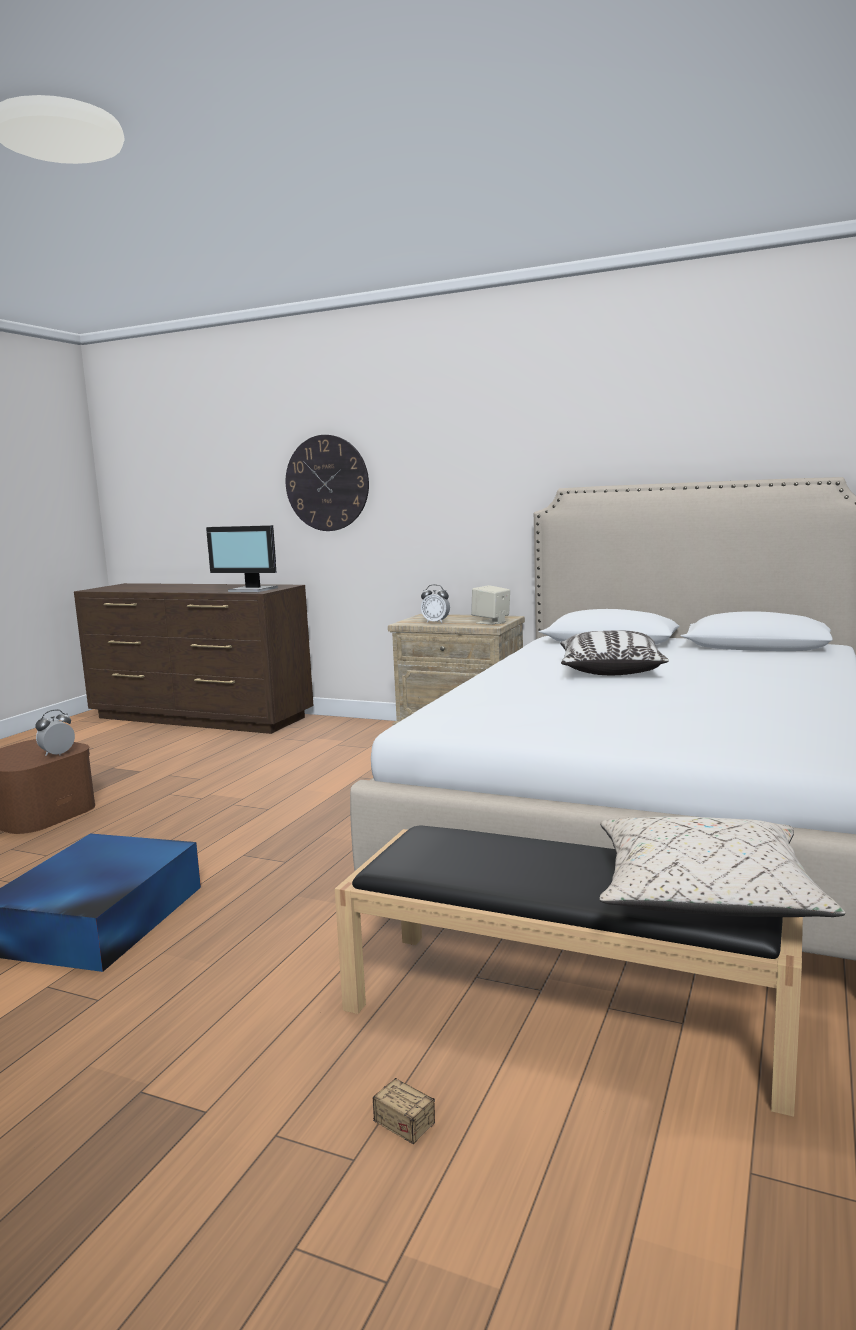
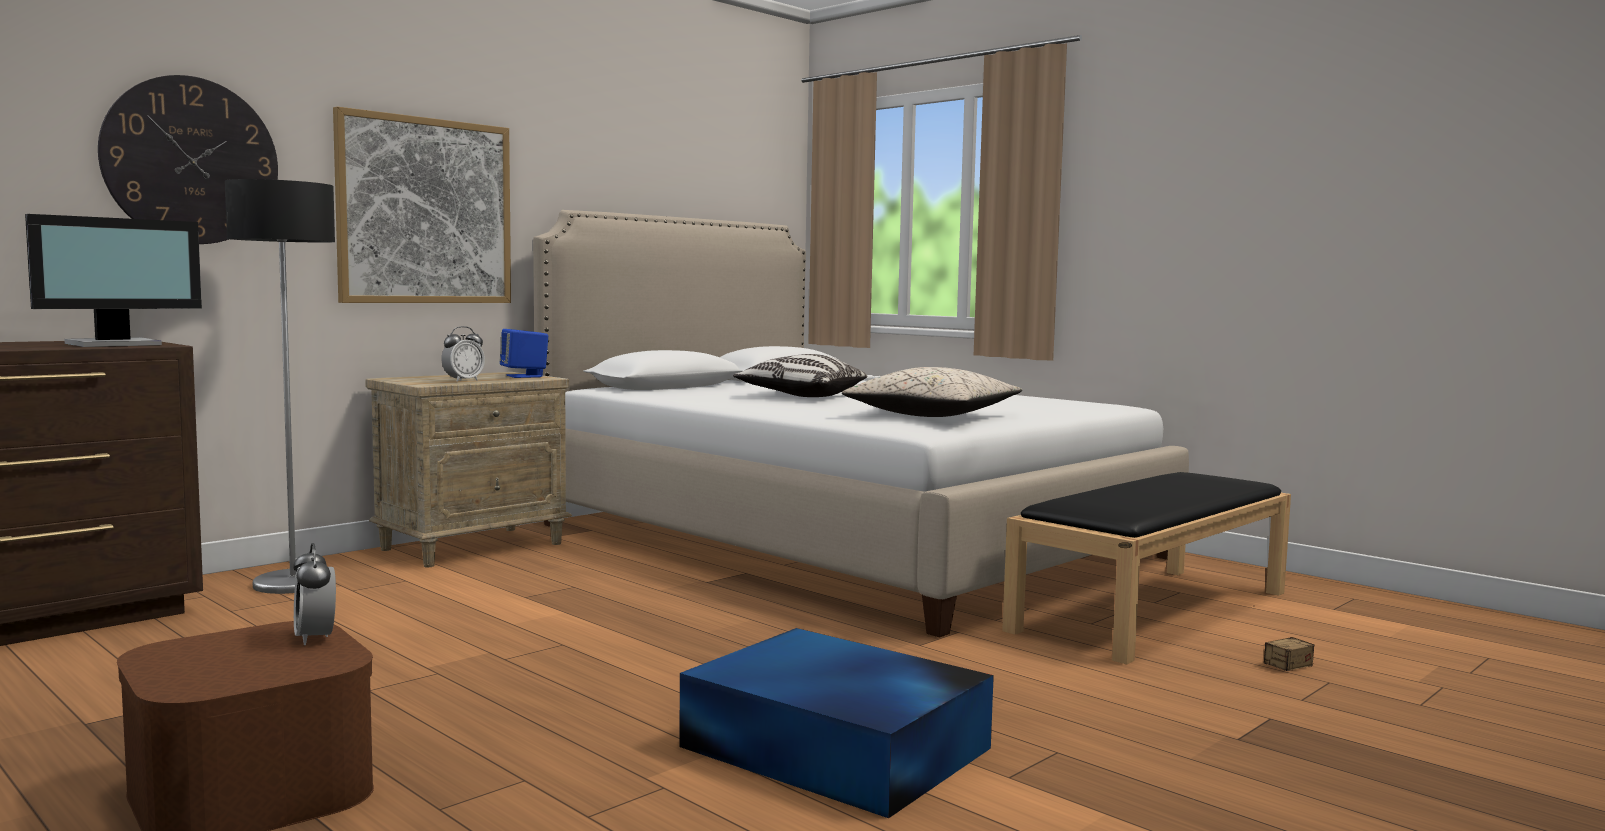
camera: 70 degrees left, 5 degrees down
(338, 732) = (292, 583): none -> floor lamp
(460, 499) = (425, 211): none -> picture
(491, 622) = (524, 376): beige speaker -> blue speaker
(704, 894) = (1215, 480): beige pillow -> beige pillow (932, 415)

